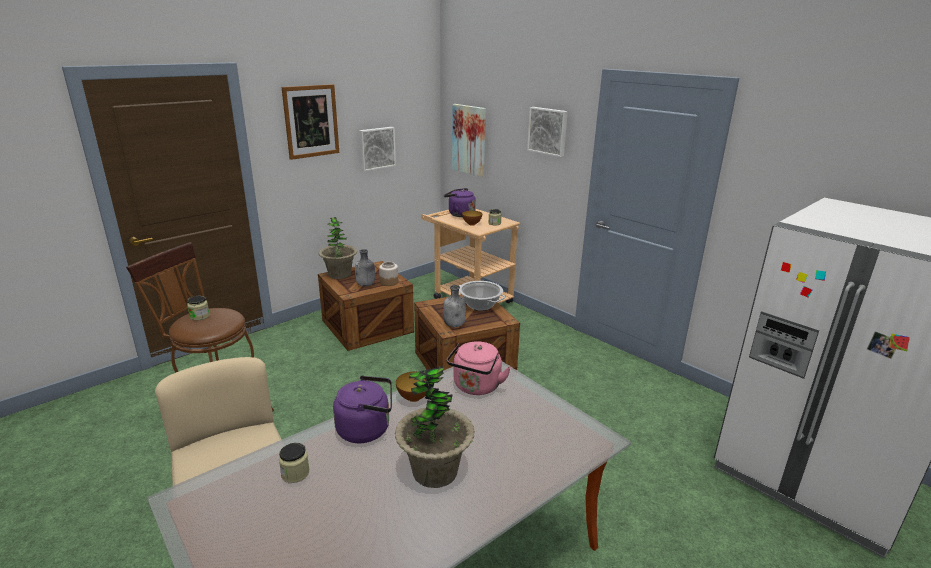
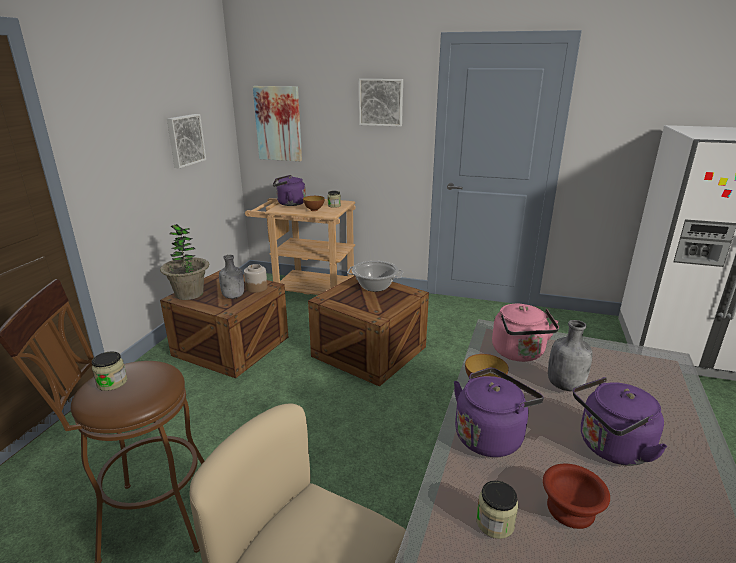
camera: 30 degrees left, 0 degrees up
(311, 121) = (117, 107): picture -> none
(348, 487) = (568, 508): none -> brown bowl
(435, 471) = (611, 448): potted plant -> purple kettle
(455, 325) = (375, 310): grey bottle -> grey bottle (565, 385)

